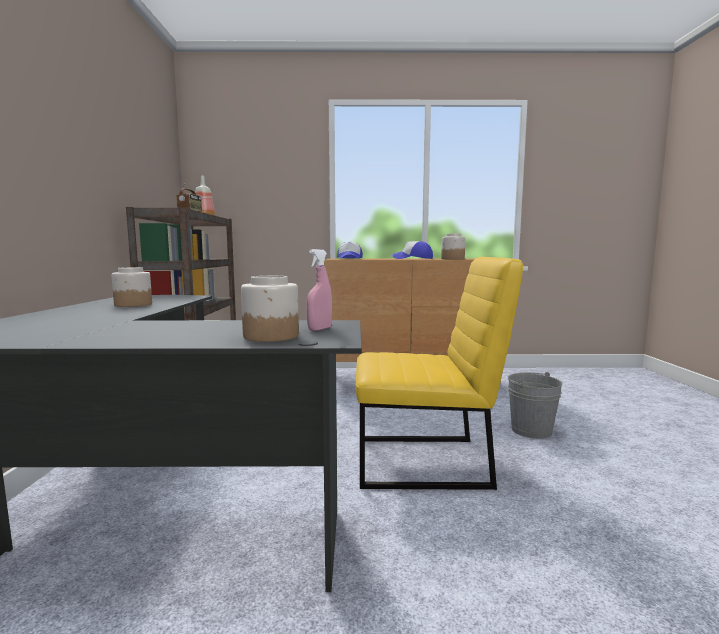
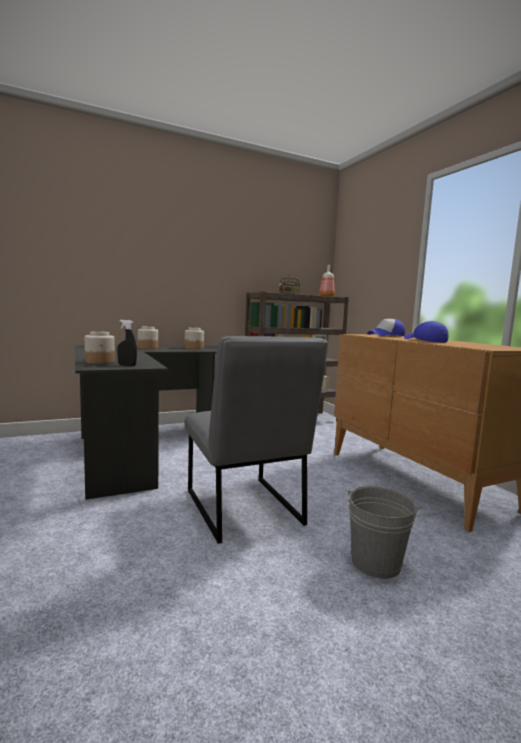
camera: 65 degrees right, 0 degrees up
(319, 329) = (127, 365): pink spray bottle -> black spray bottle
(425, 462) = (243, 508): yellow chair -> grey chair
(452, 259) = (452, 344): jar -> jar (147, 348)

